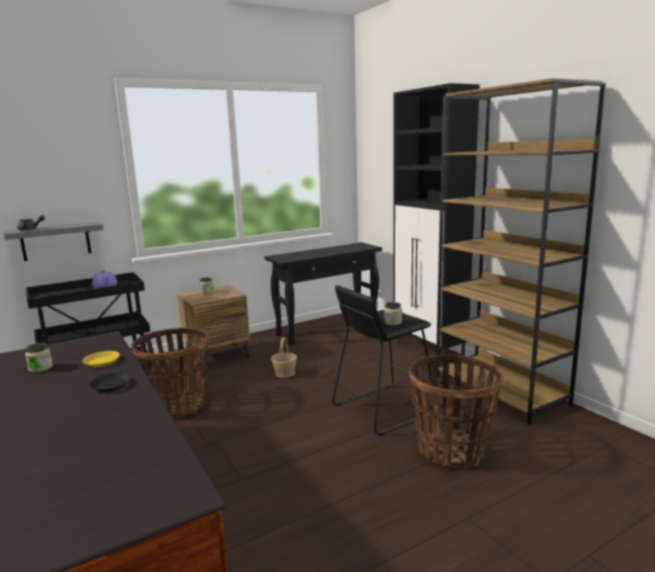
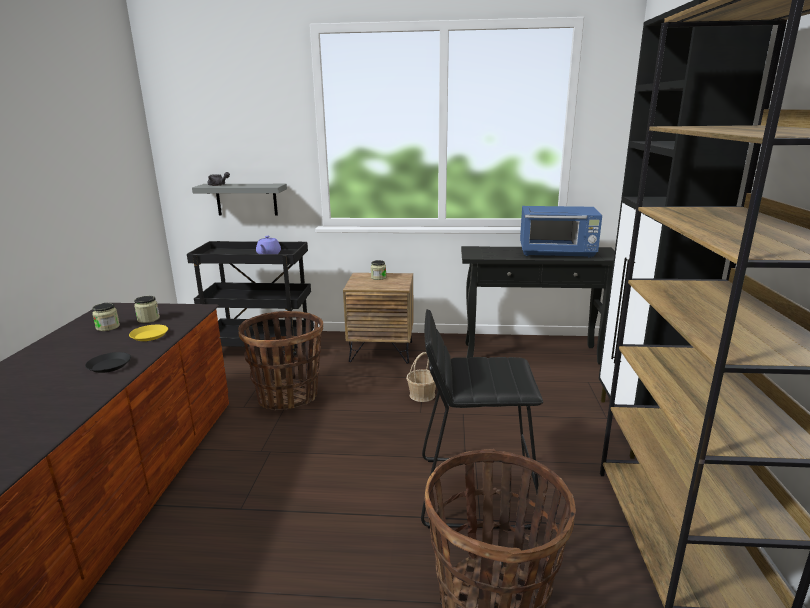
camera: 35 degrees right, 5 degrees up
(336, 250) = (557, 253): none -> blue microwave
(392, 322) = (485, 382): jar -> jar (148, 319)

